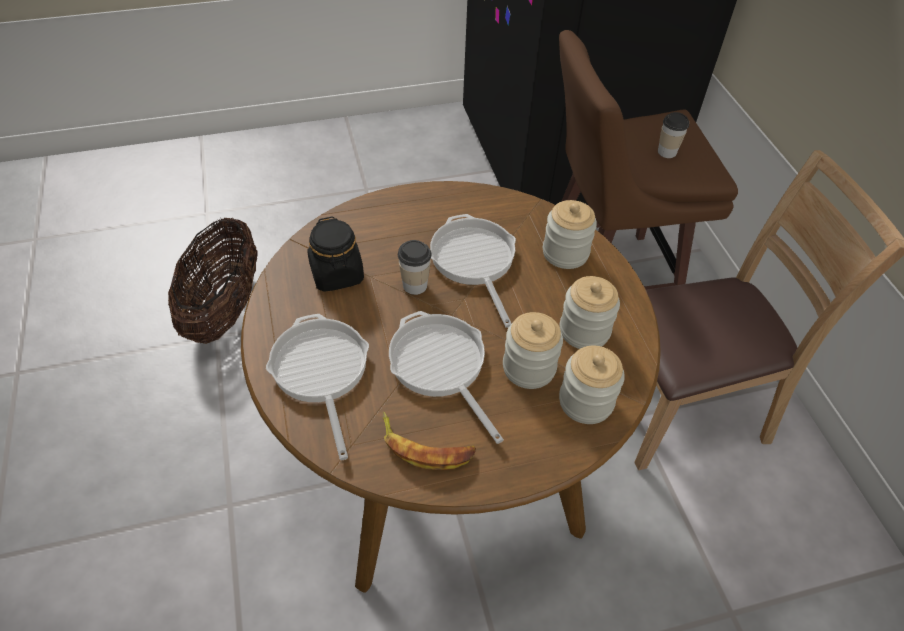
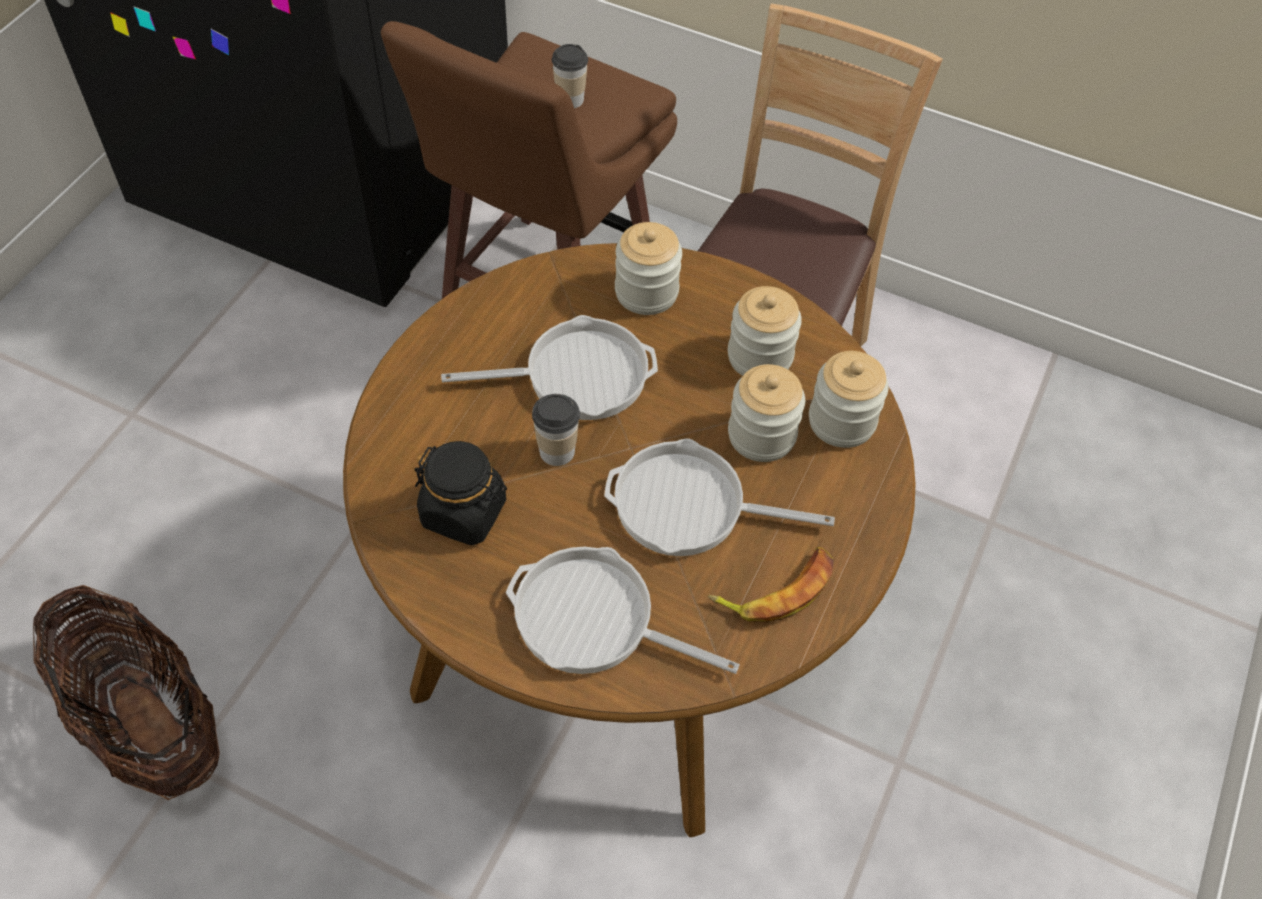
camera: 50 degrees left, 5 degrees up
(474, 261) = (577, 375): frying pan -> frying pan turned 150 degrees clockwise

